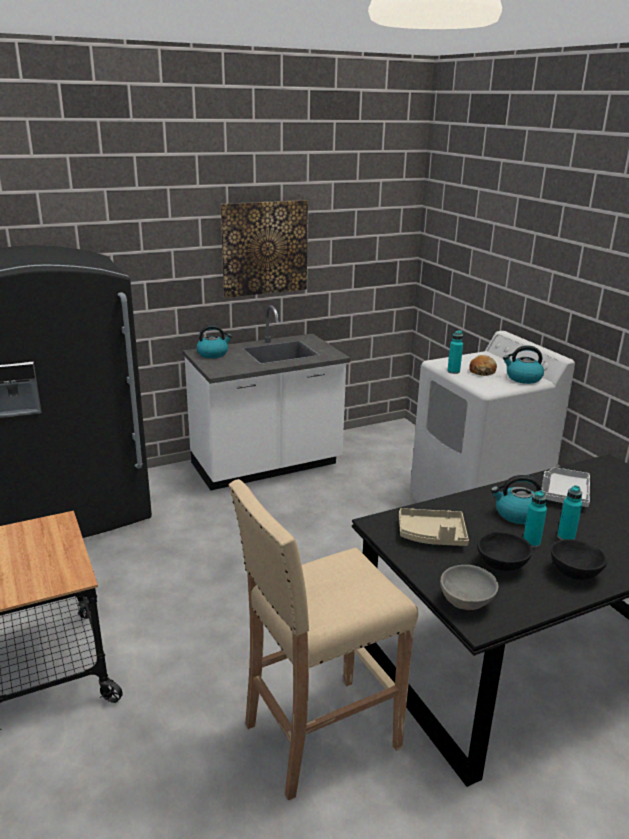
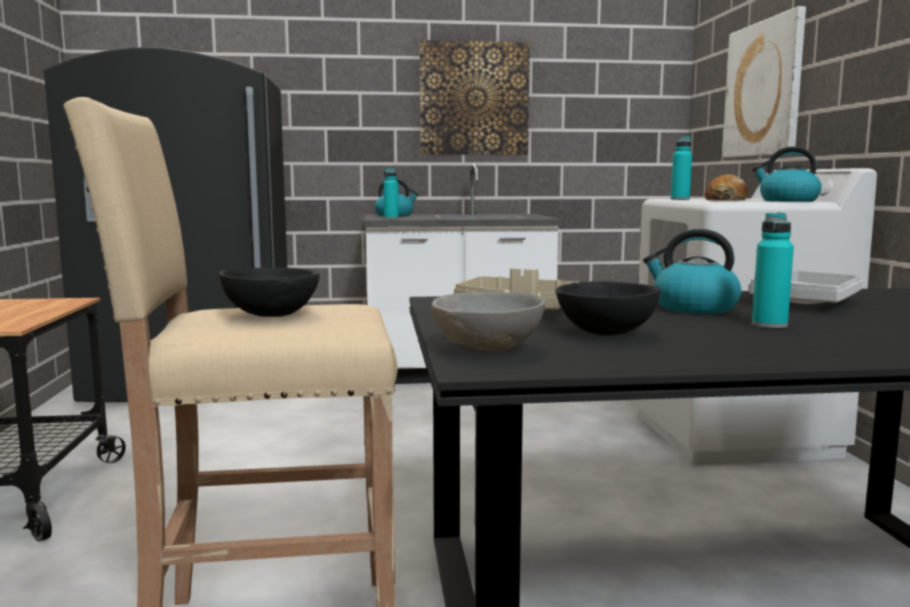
camera: 20 degrees right, 15 degrees down
(490, 263) = (764, 89): none -> picture
(531, 542) = (692, 324): turquoise bottle -> turquoise bottle (391, 218)
(573, 573) = (749, 347): black bowl -> black bowl (271, 315)

